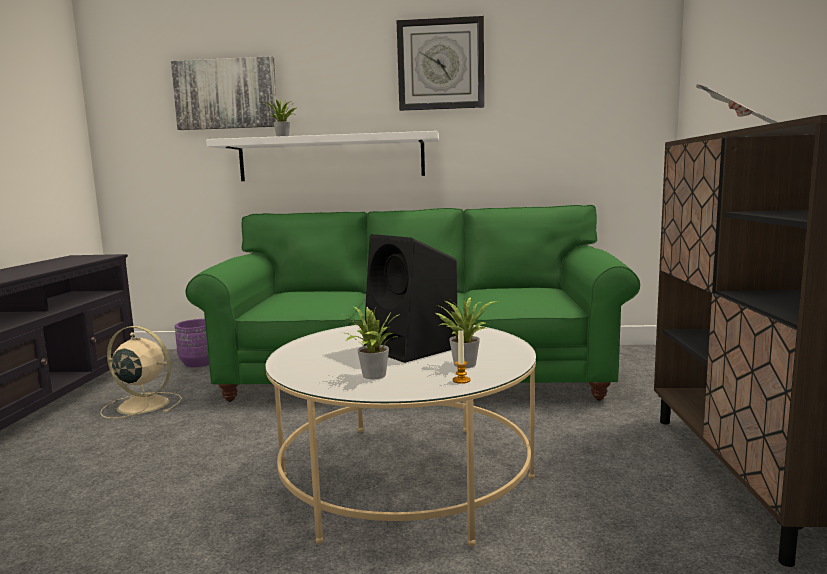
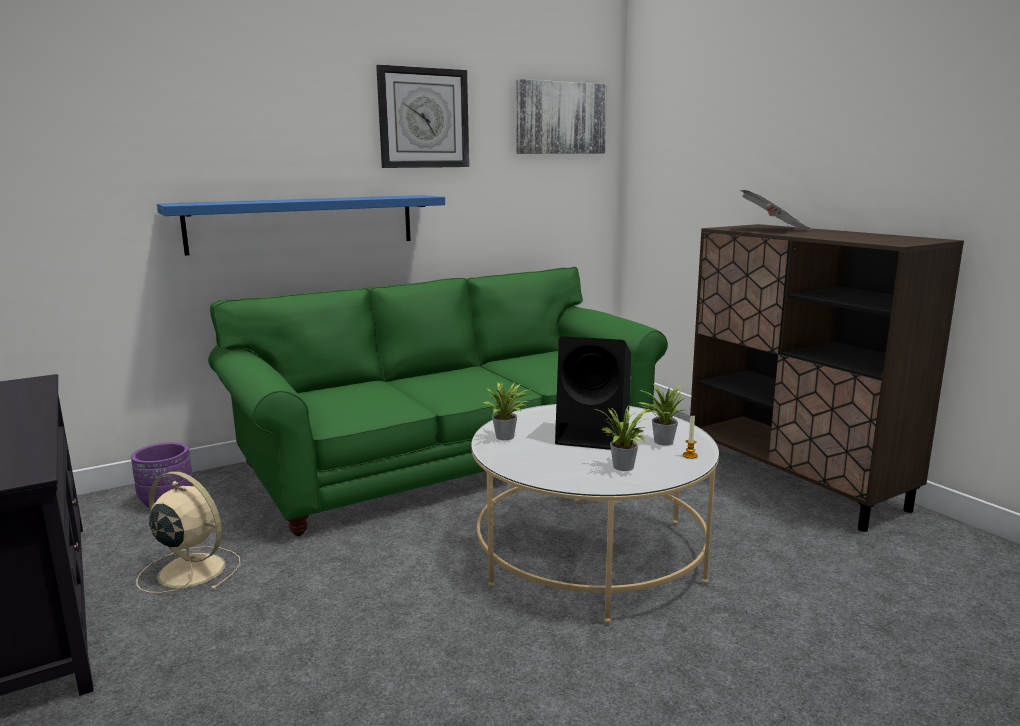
camera: 35 degrees left, 5 degrees up
(141, 405) = (189, 570): beige fan -> beige fan turned 45 degrees clockwise
(226, 94) = (157, 139): picture -> picture (560, 118)
(283, 137) = (261, 201): potted plant -> potted plant (507, 437)
(331, 158) = (303, 223): white shelf -> blue shelf

